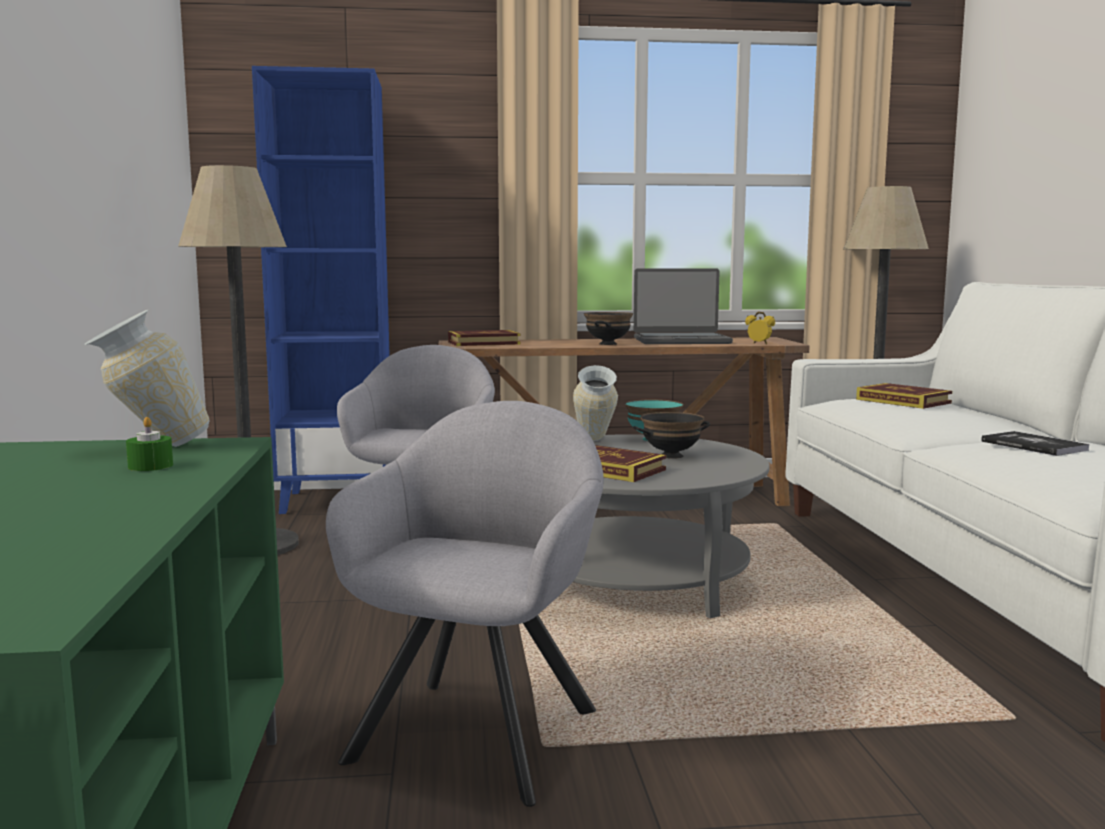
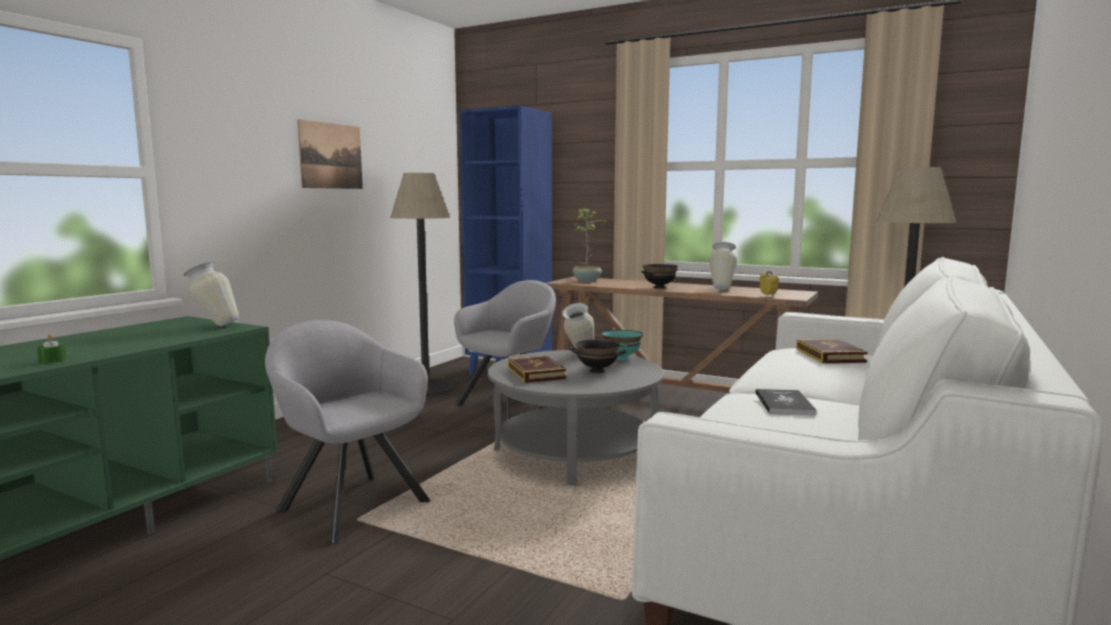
camera: 35 degrees right, 0 degrees up
(84, 123) = (331, 156): none -> picture
(150, 466) = (182, 334): green candle -> green candle (52, 360)
(482, 728) = (350, 503): grey armchair -> grey armchair turned 105 degrees counterclockwise
(483, 343) = (587, 280): book -> potted plant
(681, 341) = (722, 289): laptop -> vase

